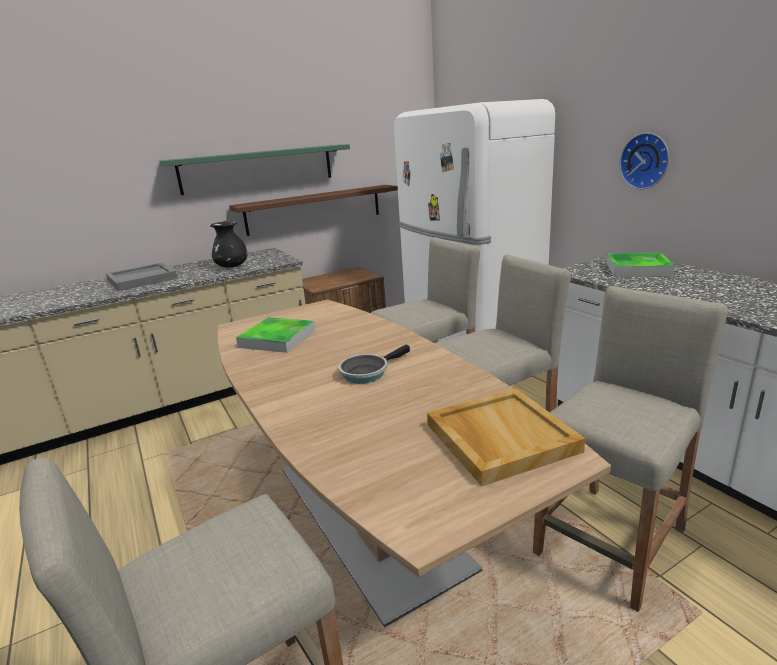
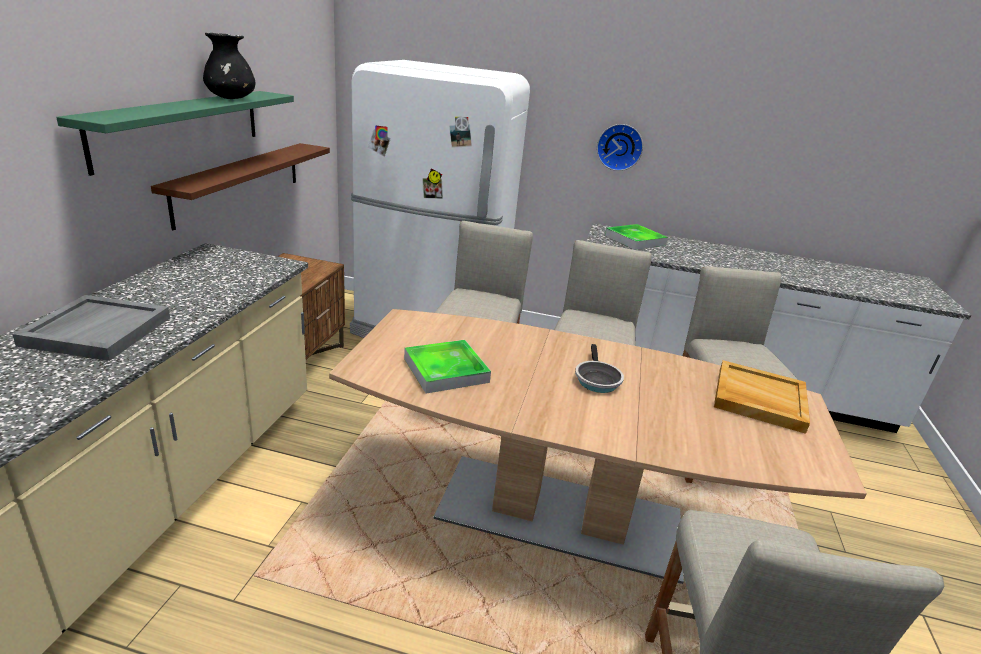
camera: 50 degrees left, 5 degrees up
(232, 267) = (220, 285): black vase -> black vase (231, 99)

